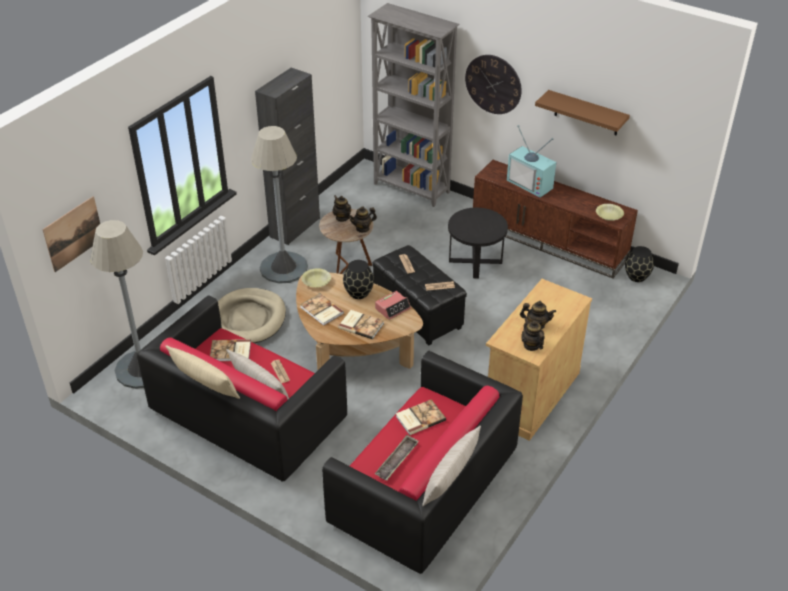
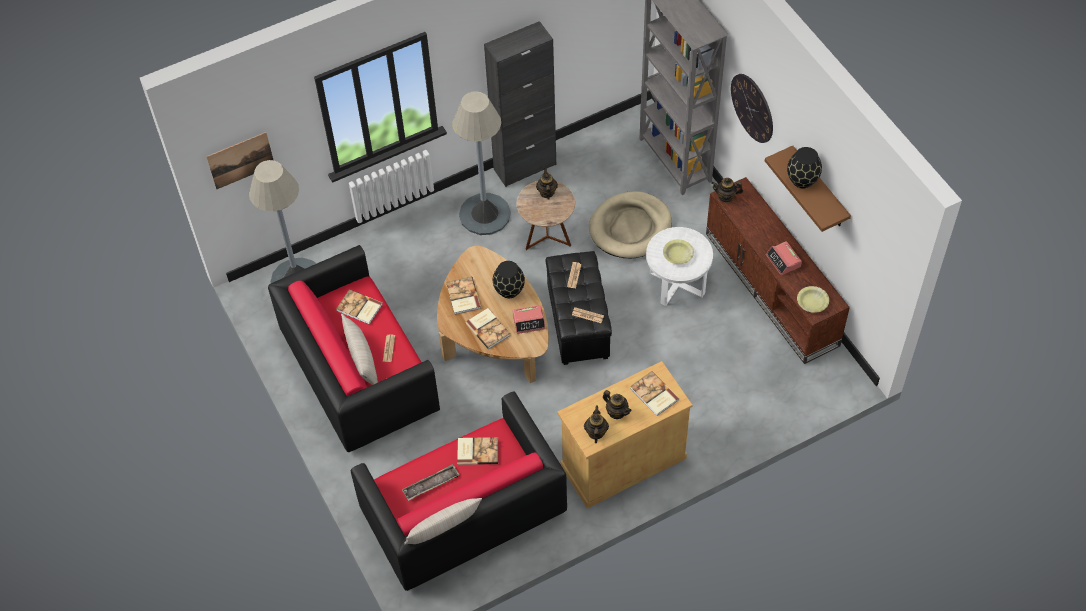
camera: 30 degrees right, 15 degrees up
(205, 385) = (303, 344): beige pillow -> none
(248, 319) = (417, 263): beige dog bed -> beige dog bed (630, 228)
(316, 282) = (478, 260): yellow bowl -> yellow bowl (678, 255)
(363, 228) = (558, 214): teapot -> teapot (726, 197)
(475, 261) = (677, 283): black side table -> white side table
(531, 184) = (762, 227): television -> none
(556, 302) = (654, 395): none -> book
(565, 198) = (783, 261): none -> alarm clock
(637, 276) = (831, 372): black vase -> black vase (802, 180)

